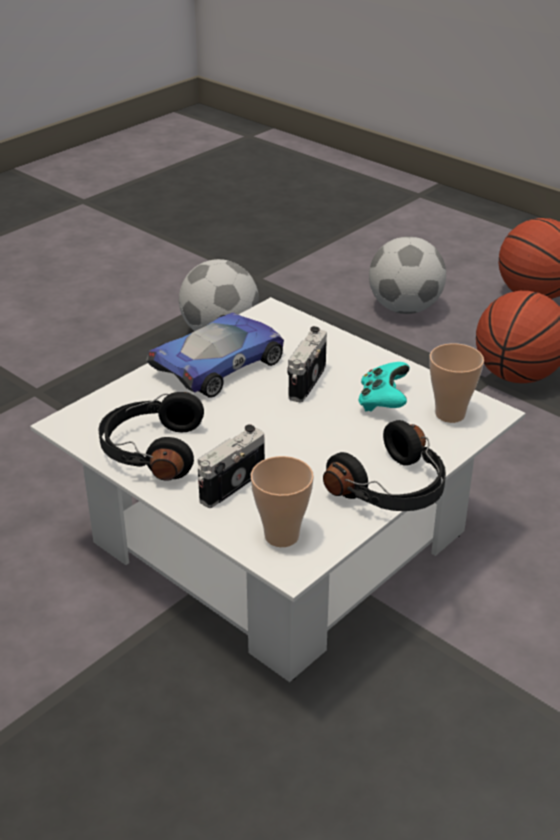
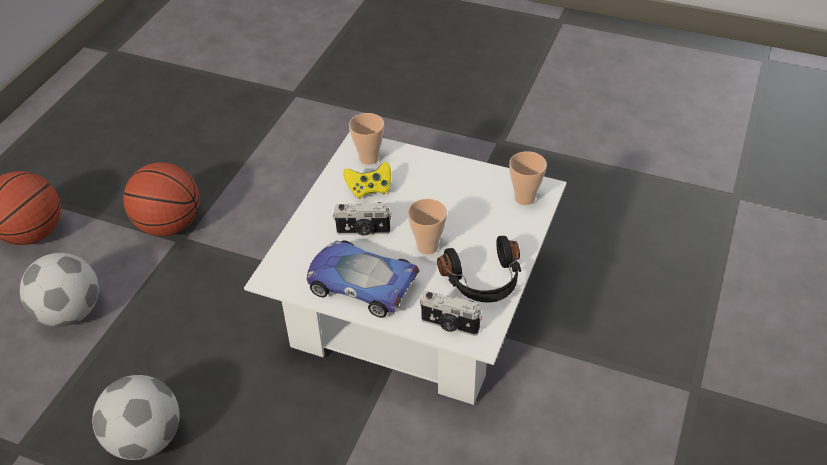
camera: 110 degrees left, 10 degrees up
(230, 484) = (494, 233): camera -> camera (449, 325)
(244, 422) = (427, 246): none -> cup
(383, 401) = (369, 189): turquoise game controller -> yellow game controller
(393, 490) = (458, 166): black headphones -> none

